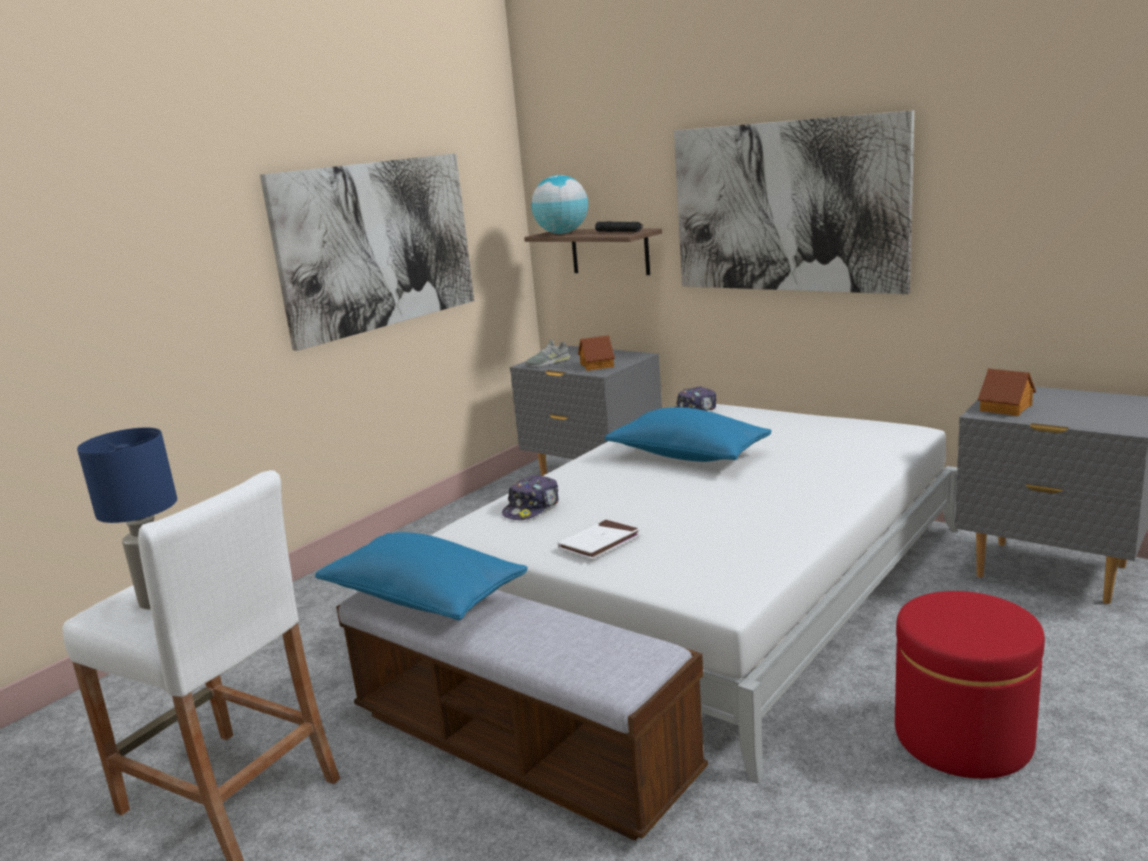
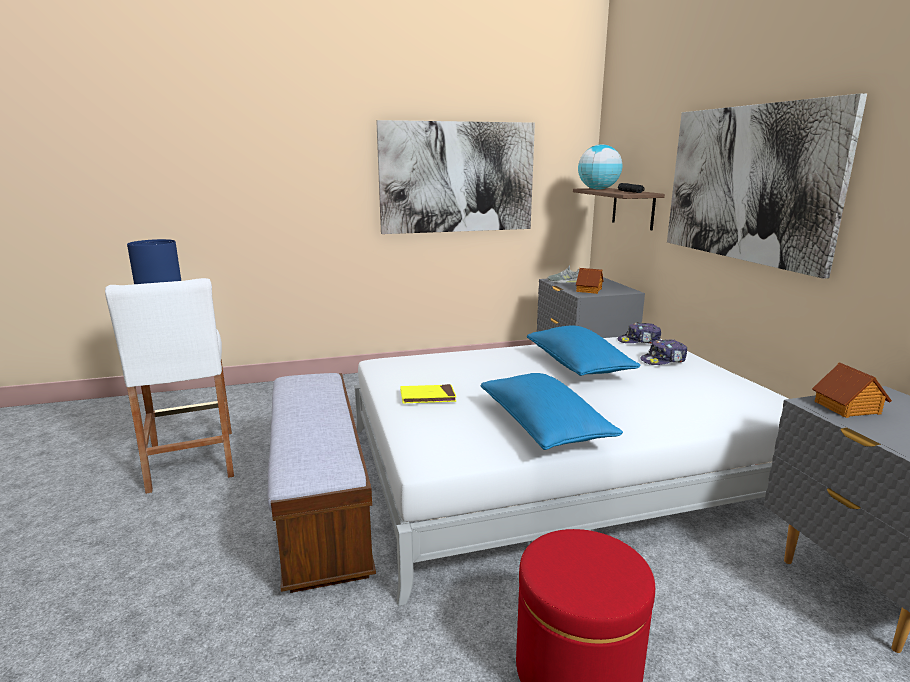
camera: 35 degrees right, 0 degrees up
(423, 598) = (304, 390): blue pillow -> blue pillow (543, 427)
(532, 508) = (434, 364): cap -> cap (663, 360)
(599, 543) = (427, 397): white book -> yellow book

